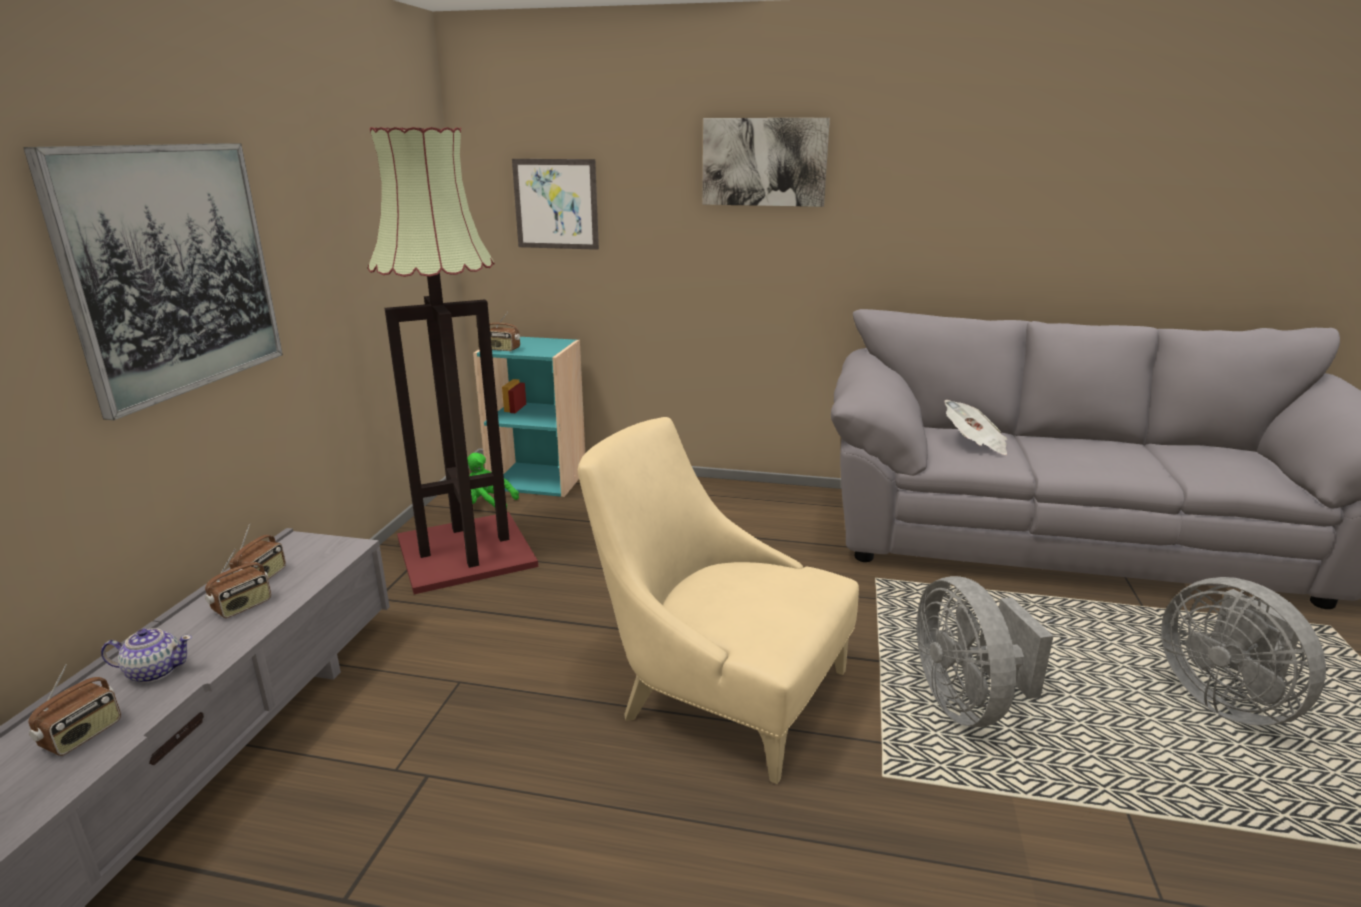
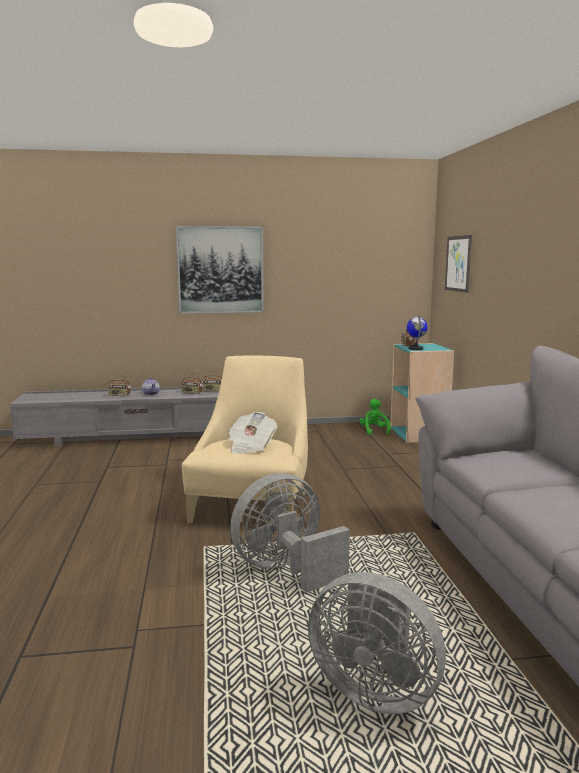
camera: 70 degrees right, 10 degrees down
(467, 551) = (324, 437): floor lamp -> none
(540, 351) = (415, 349): none -> globe
(764, 162) = (531, 231): picture -> none
(975, 444) = (516, 464): newspaper -> newspaper (250, 446)
(1225, 700) = (374, 690): grey fan -> grey fan turned 105 degrees counterclockwise

